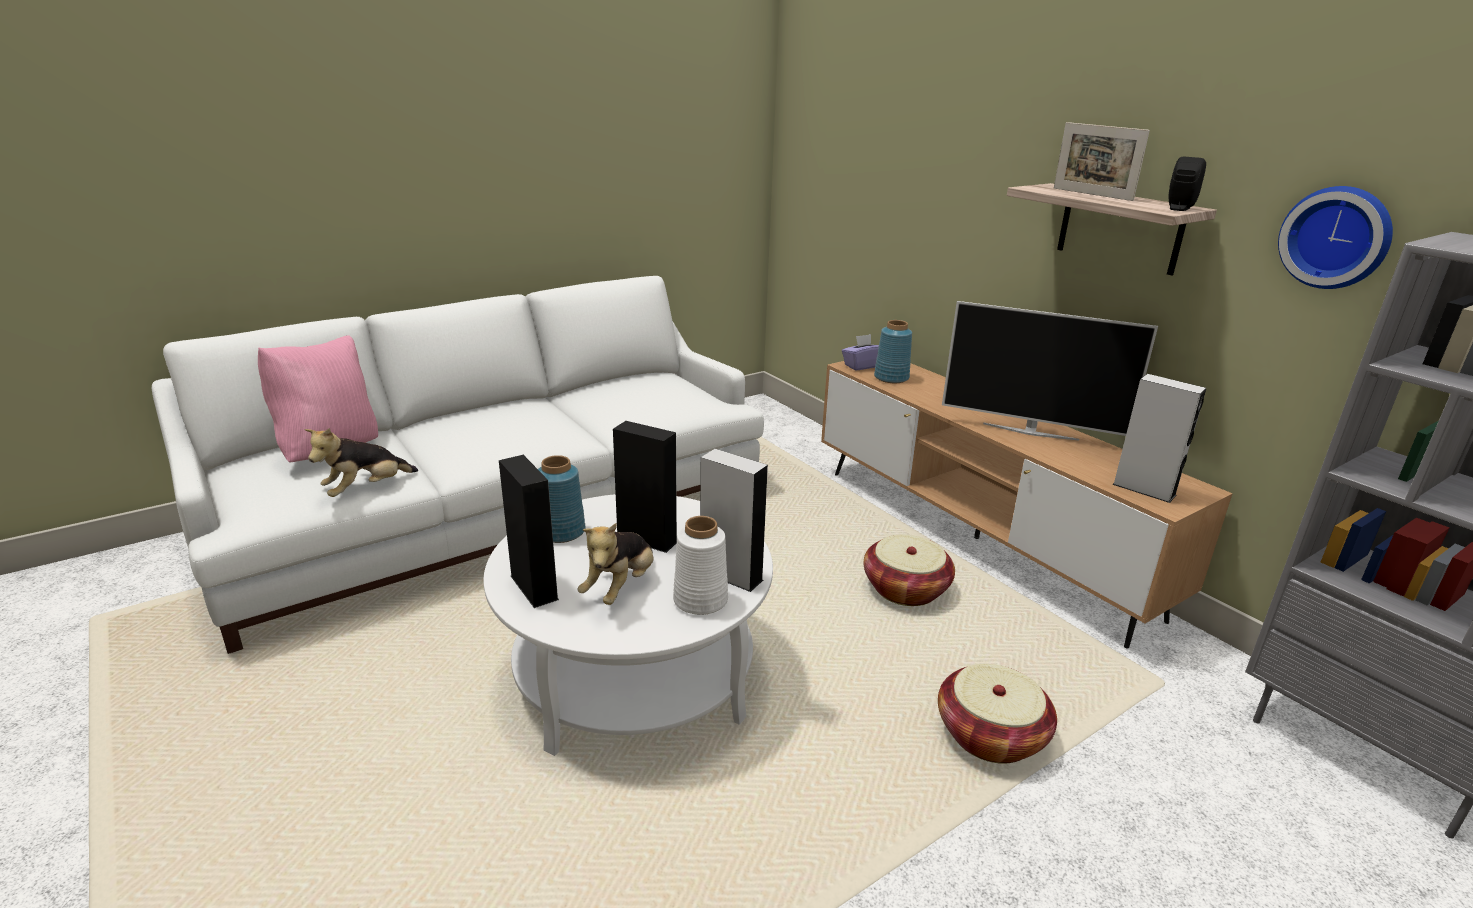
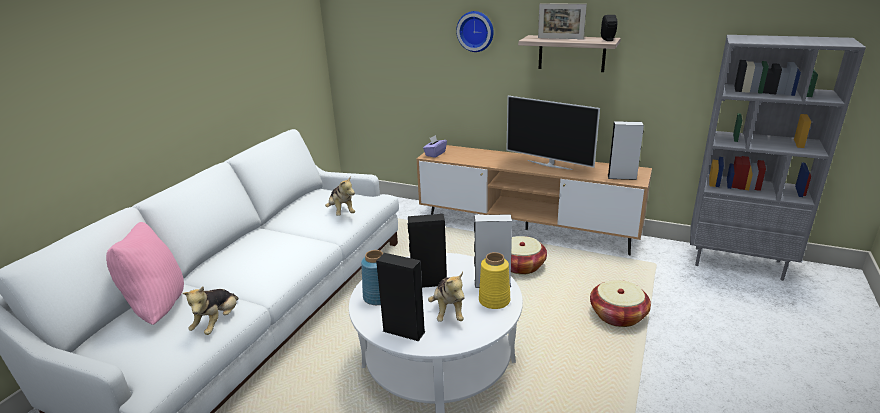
camera: 30 degrees left, 0 degrees up
(652, 409) = (341, 212): none -> plush toy
(700, 601) = (494, 301): white vase -> yellow vase
(892, 378) = (457, 156): blue vase -> none
(1030, 431) = (549, 165): television -> television turned 45 degrees clockwise
(1337, 237) = (678, 43): wall clock -> wall clock (476, 31)

